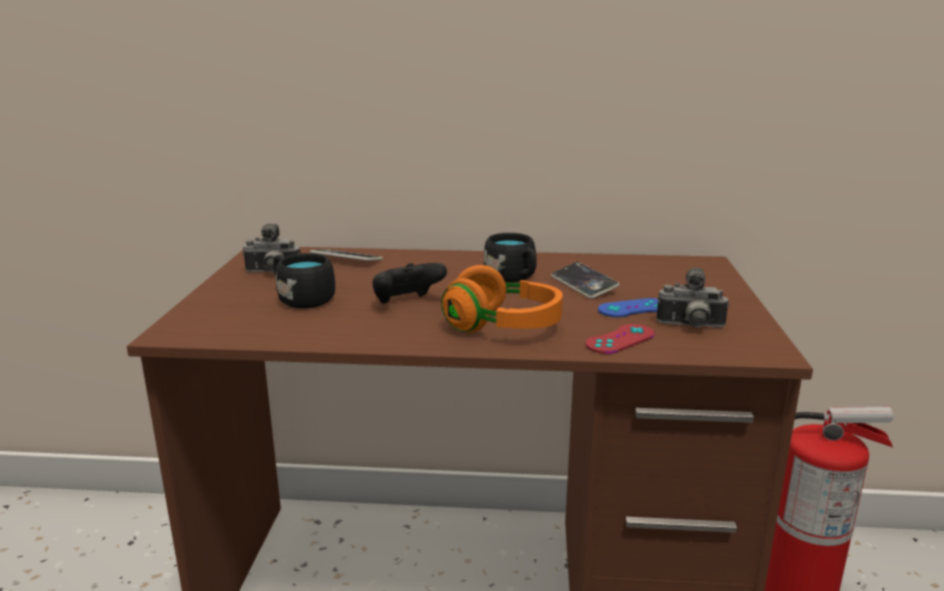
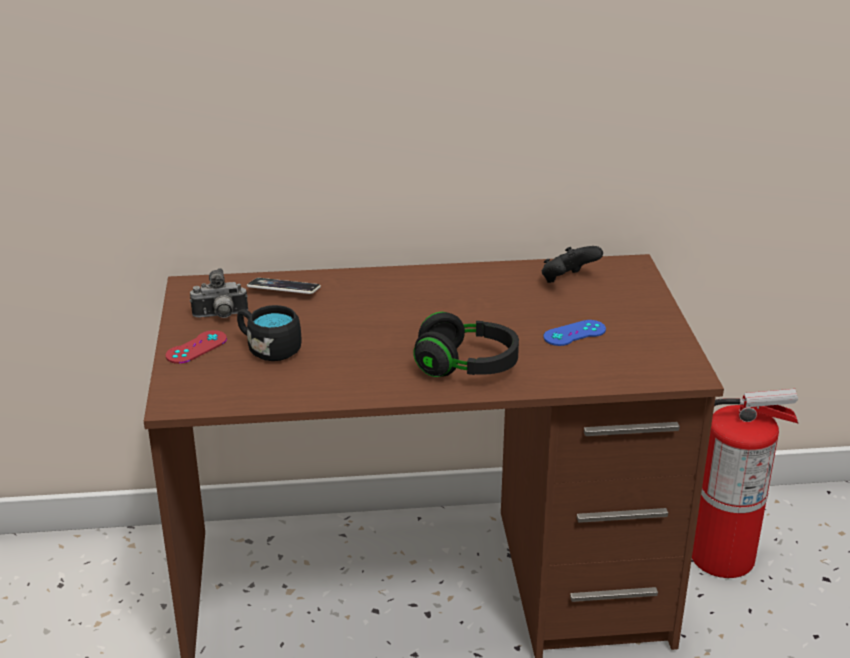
camera: 10 degrees left, 10 degrees up
(406, 303) = (370, 346): black game controller -> black game controller (567, 281)
(503, 326) = (466, 366): orange headphones -> black headphones
(513, 278) = (457, 302): black mug -> none
(583, 285) = (524, 306): phone -> none
(620, 339) = (568, 372): red game controller -> red game controller (196, 347)
(690, 327) = (625, 351): camera -> none

